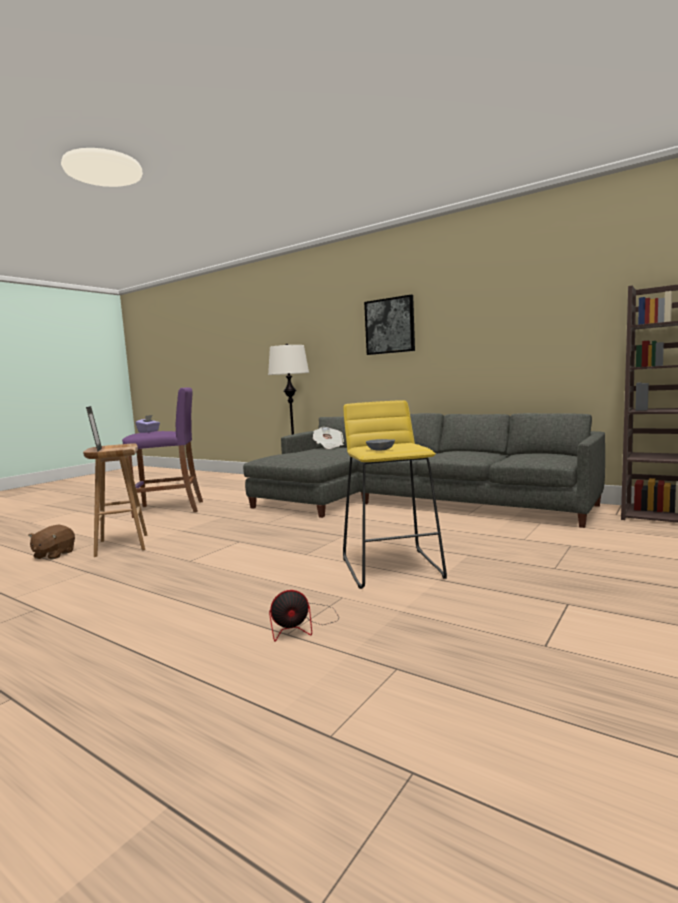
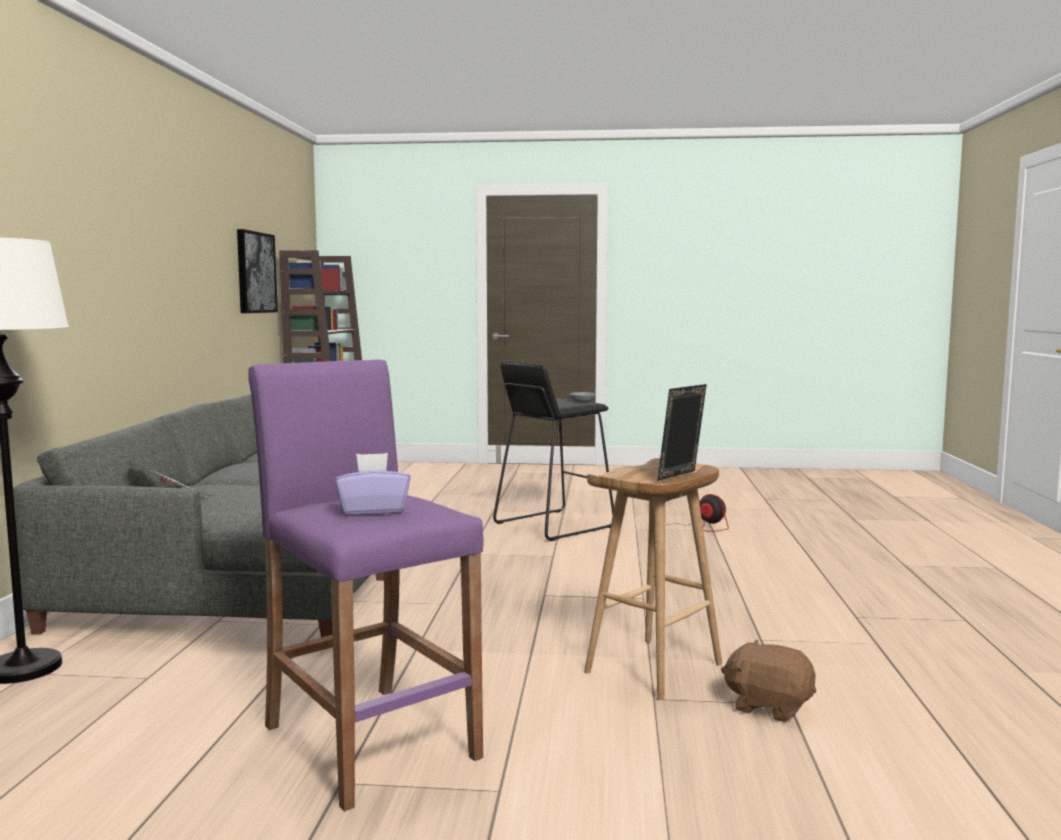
camera: 120 degrees left, 0 degrees up
(53, 555) = (769, 706): brown plush toy -> brown plush toy turned 135 degrees counterclockwise
(390, 326) = (104, 233): picture -> picture (255, 272)
(392, 567) = (553, 525): yellow stool -> black stool

